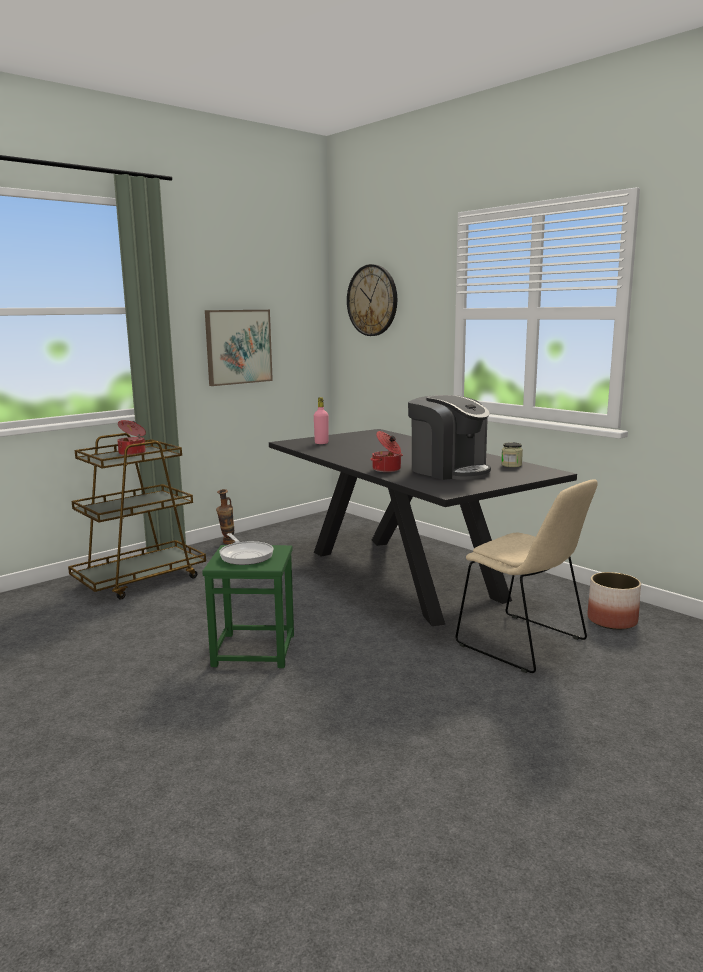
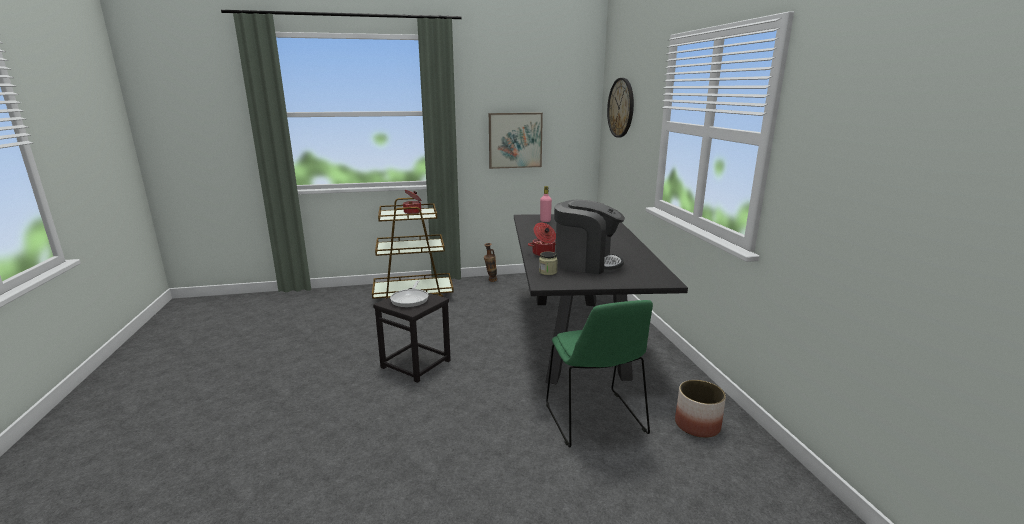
camera: 30 degrees right, 5 degrees up
(254, 650) = (416, 364): green stool -> black stool
(449, 470) = (586, 263): coffee machine -> coffee machine turned 60 degrees counterclockwise
(511, 465) = (646, 267): jar -> jar (548, 272)
(524, 644) = (595, 421): beige chair -> green chair

